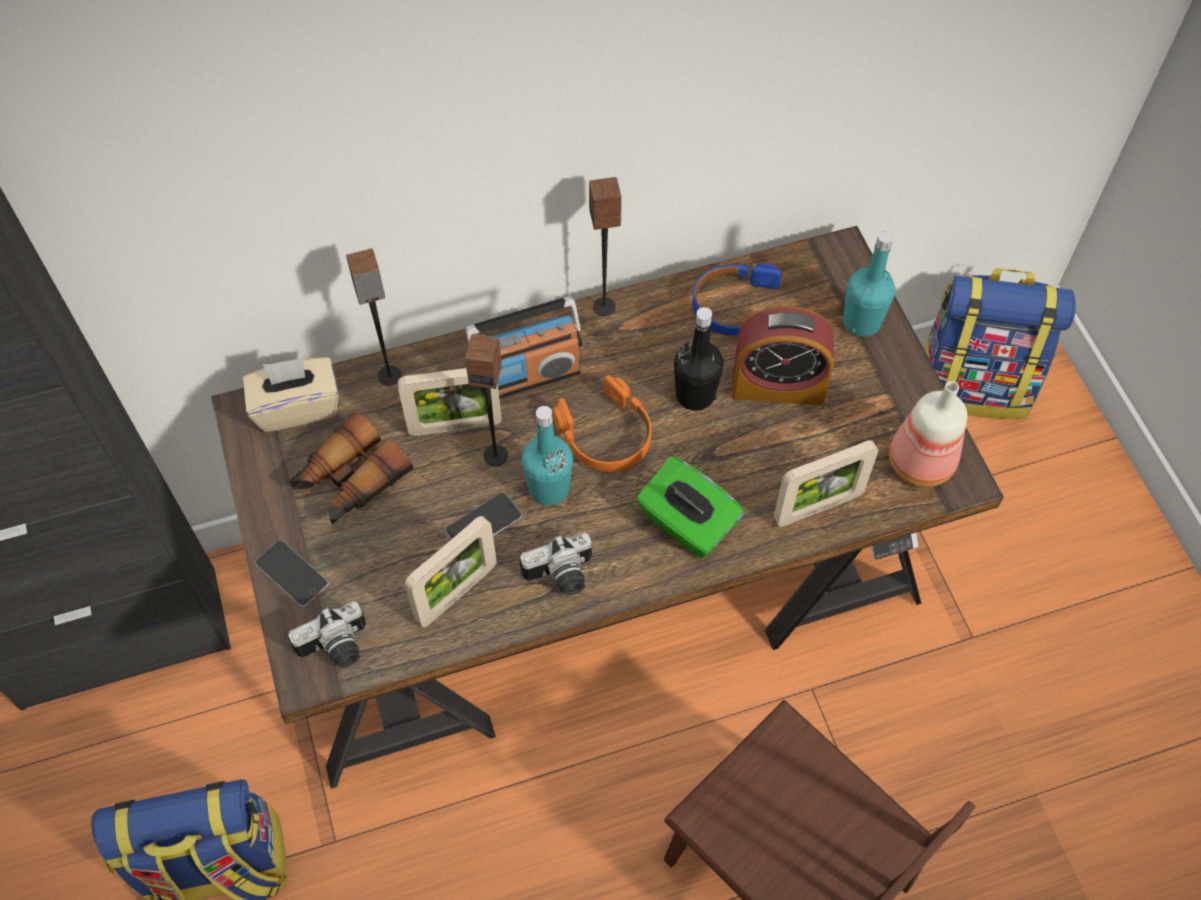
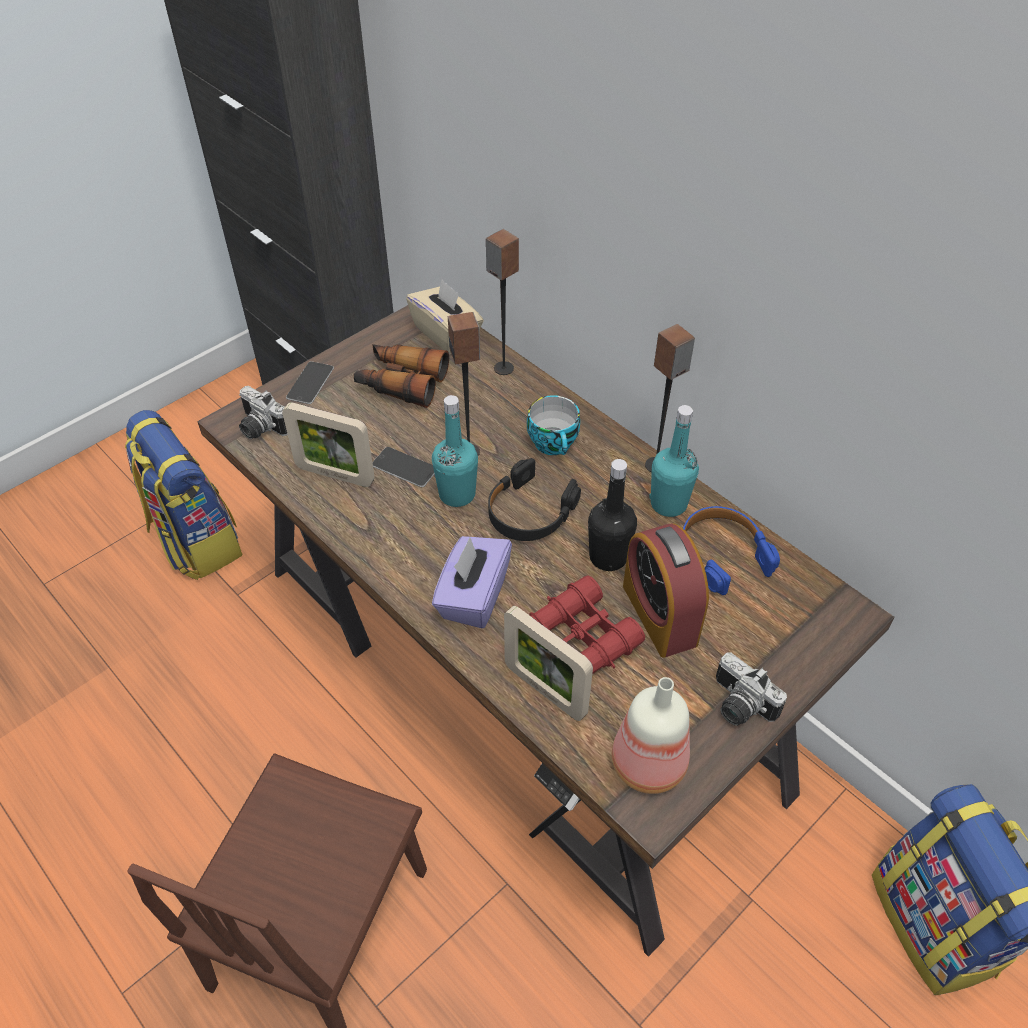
camera: 65 degrees right, 10 degrees down
(455, 426) = (481, 419): picture frame -> none
(528, 376) = (555, 444): radio -> cup
(561, 577) = (379, 531): camera -> camera (738, 706)
(606, 435) = (529, 512): orange headphones -> black headphones
(687, 524) = (473, 596): green tissue box -> purple tissue box
(776, 457) = (581, 639): none -> red binoculars
(861, 322) = (780, 658): turquoise bottle -> turquoise bottle (668, 504)

